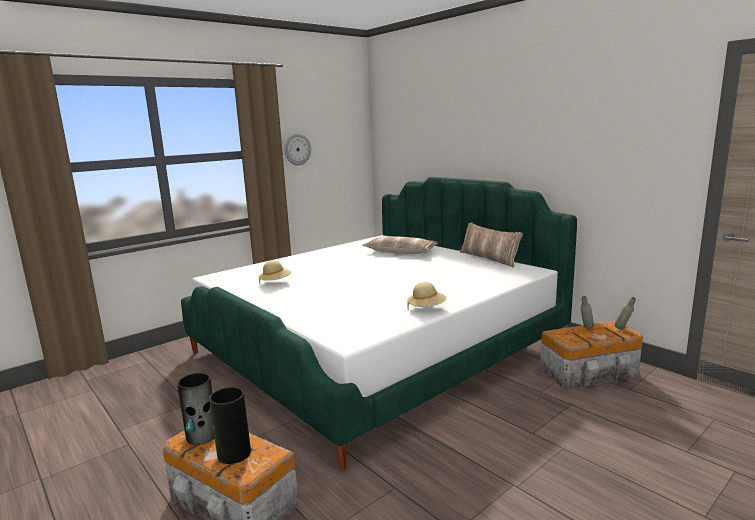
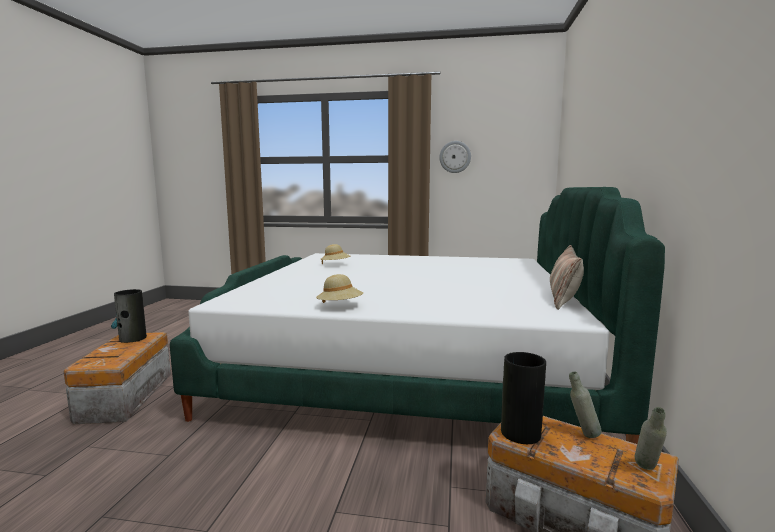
camera: 50 degrees right, 5 degrees down
(233, 453) = (109, 353): vase -> vase (520, 432)
(400, 252) = (494, 271): pillow -> none

